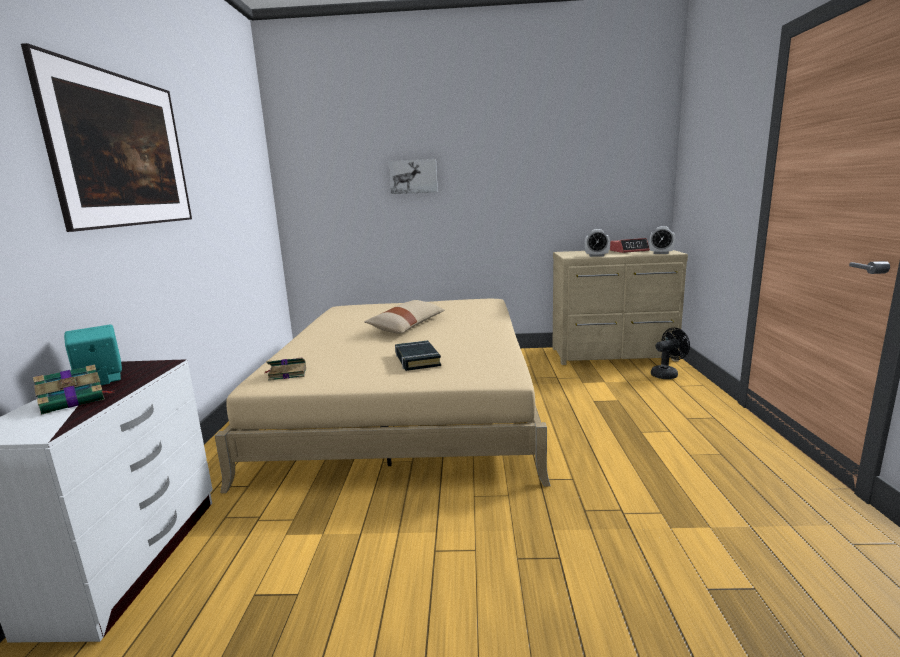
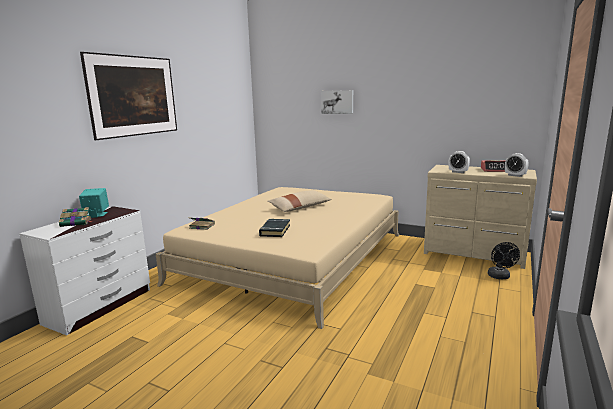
camera: 25 degrees right, 0 degrees up
(667, 374) = (500, 277): black fan -> black fan turned 90 degrees clockwise

